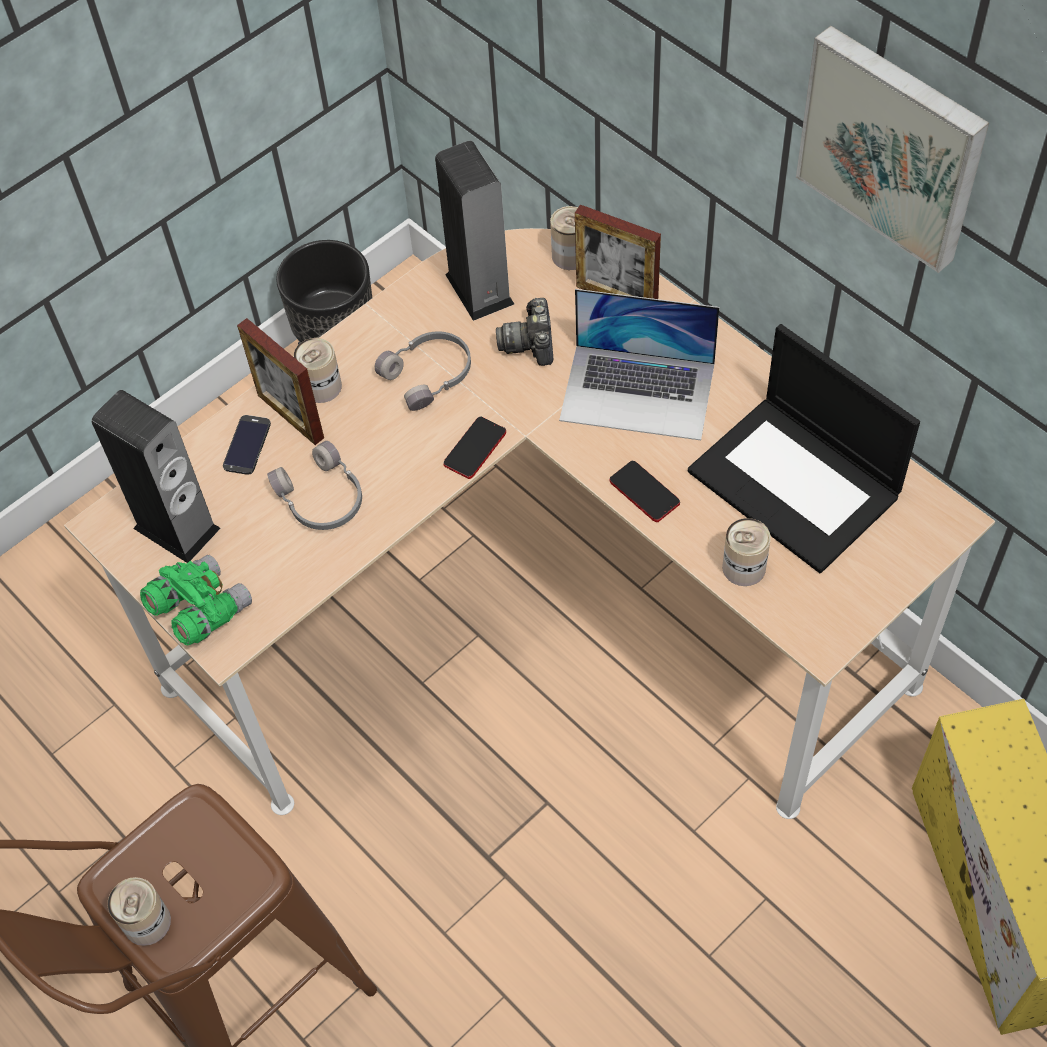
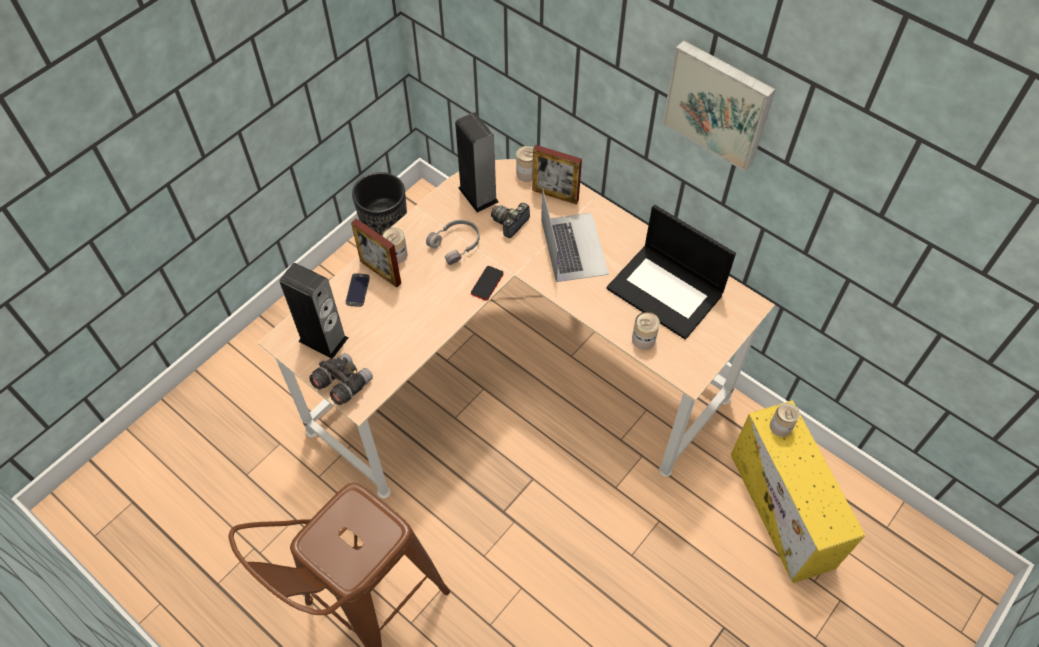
camera: 10 degrees left, 0 degrees up
(147, 922) = (333, 562): can -> can (781, 426)
(199, 609) = (342, 384): green binoculars -> grey binoculars
(321, 498) = (404, 317): grey headphones -> none
(530, 343) = (510, 223): camera -> camera turned 45 degrees clockwise
(638, 391) = (573, 246): laptop -> laptop turned 105 degrees counterclockwise
(644, 492) = (584, 301): phone -> none

